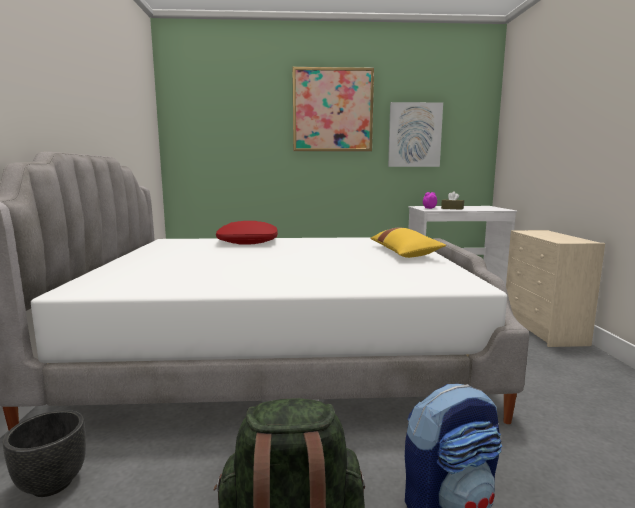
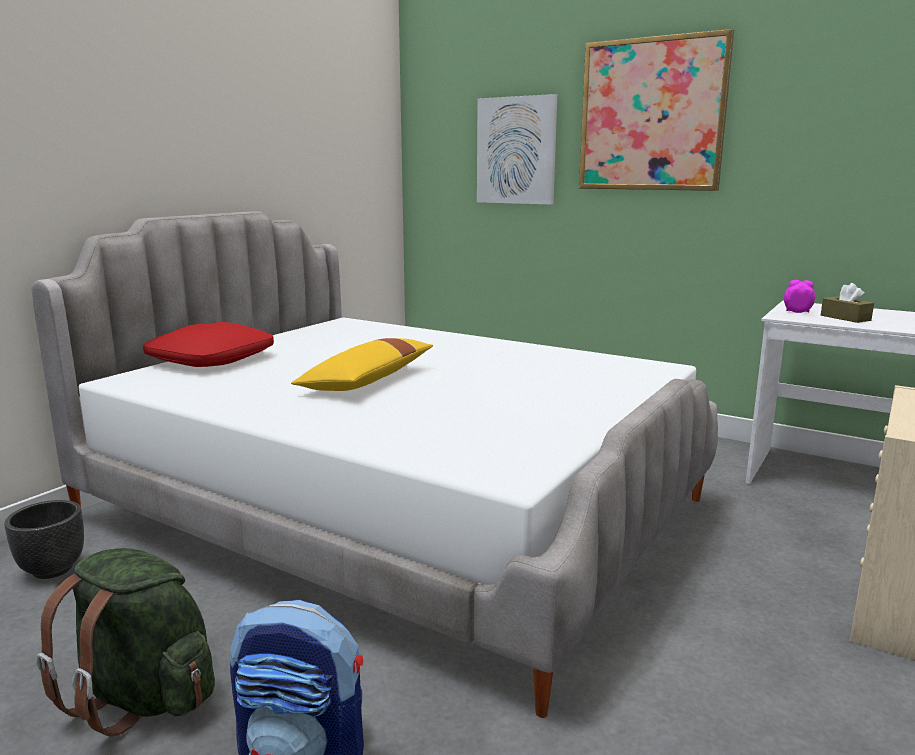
camera: 35 degrees right, 5 degrees up
(247, 242) = (426, 338): red pillow -> red pillow (211, 359)
(403, 252) = (586, 397): yellow pillow -> yellow pillow (367, 380)
(414, 135) = (812, 159): picture -> picture (516, 151)

